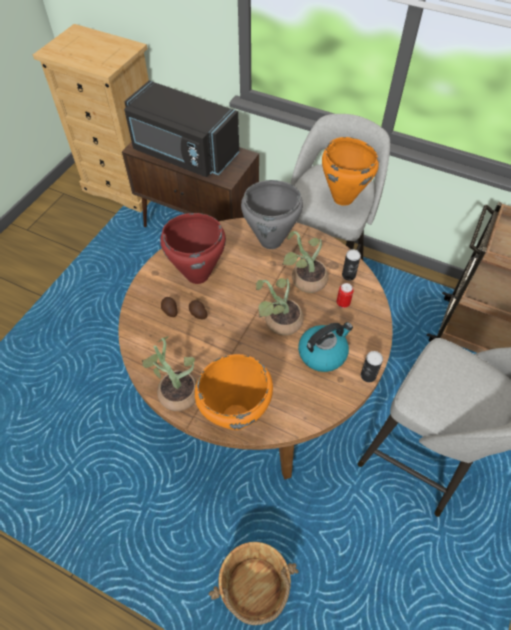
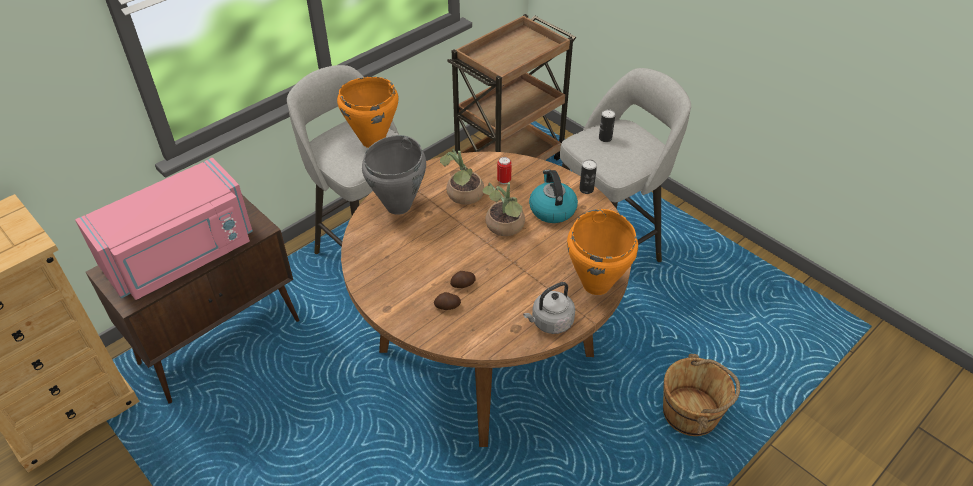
camera: 70 degrees left, 10 degrees down
(176, 390) = (550, 322): potted plant -> grey kettle
(183, 153) = (182, 256): black microwave -> pink microwave
(197, 274) = (410, 273): red cooking pot -> none
(348, 275) = (473, 167): can -> can (605, 138)

